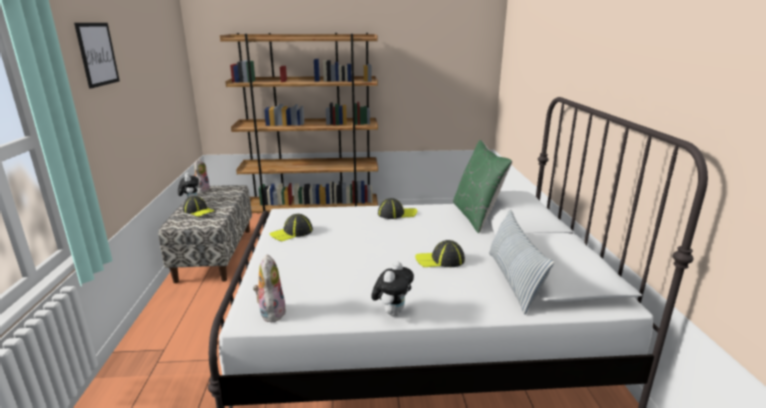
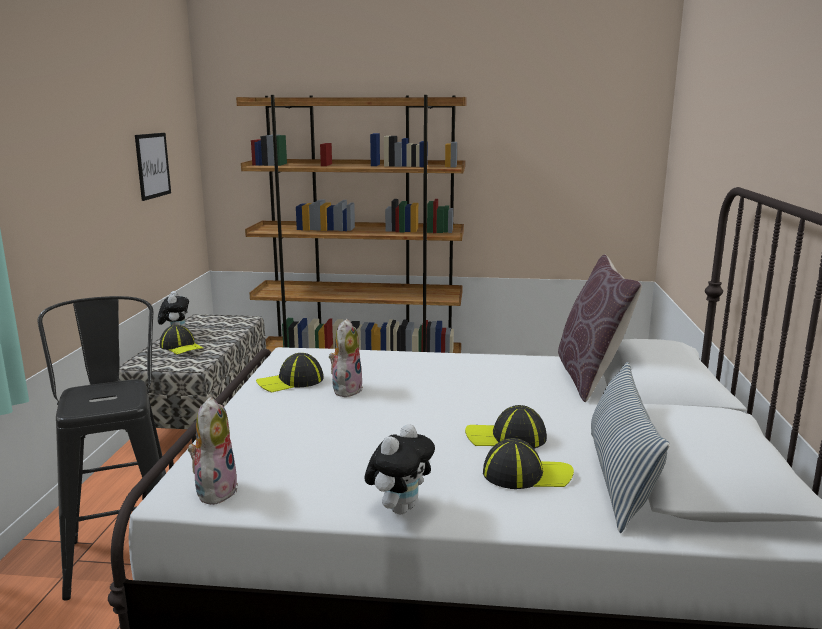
camera: 10 degrees right, 5 degrees down
(97, 54) = (46, 112): picture -> picture (152, 165)
(188, 351) = (125, 549): none -> black stool
(202, 190) = (197, 320): plush toy -> plush toy (346, 389)
(397, 213) = (462, 365): cap -> cap (526, 474)
(476, 216) = (590, 377): green pillow -> brown pillow

